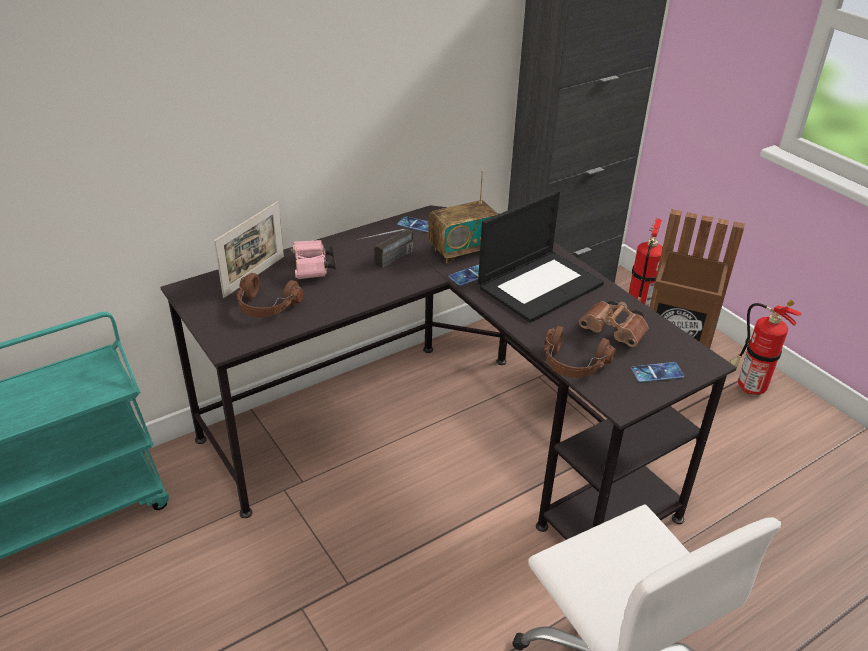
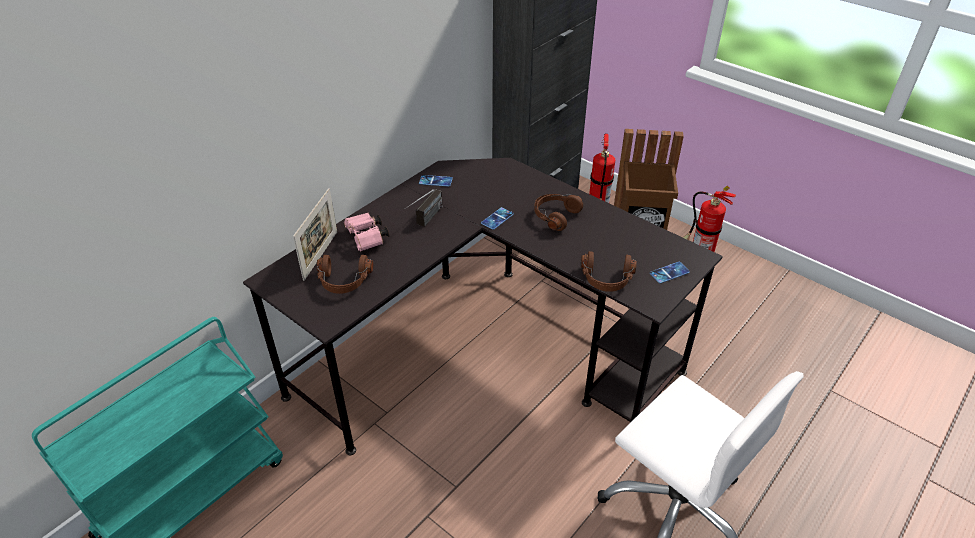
camera: 15 degrees left, 5 degrees up
(463, 250) = (482, 197): radio -> none
(540, 285) = (555, 216): laptop -> brown headphones
(615, 333) = (626, 246): brown binoculars -> none

